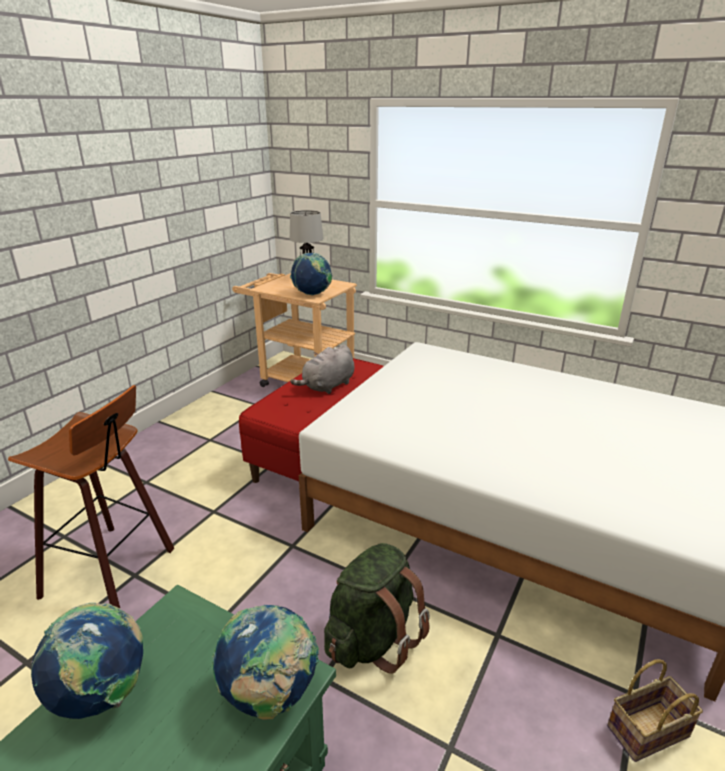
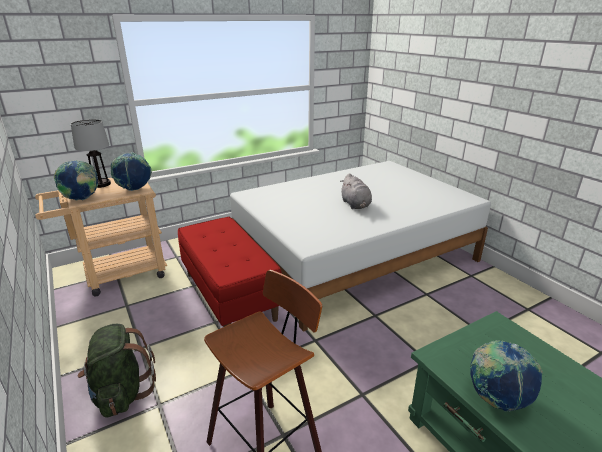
camera: 60 degrees left, 0 degrees up
(270, 694) = (508, 334): globe -> globe (82, 199)
(327, 386) = (225, 243): grey plush toy -> grey plush toy (355, 205)
(373, 639) = (410, 333): green backpack -> green backpack (121, 393)
(647, 733) = (489, 281): basket -> none

